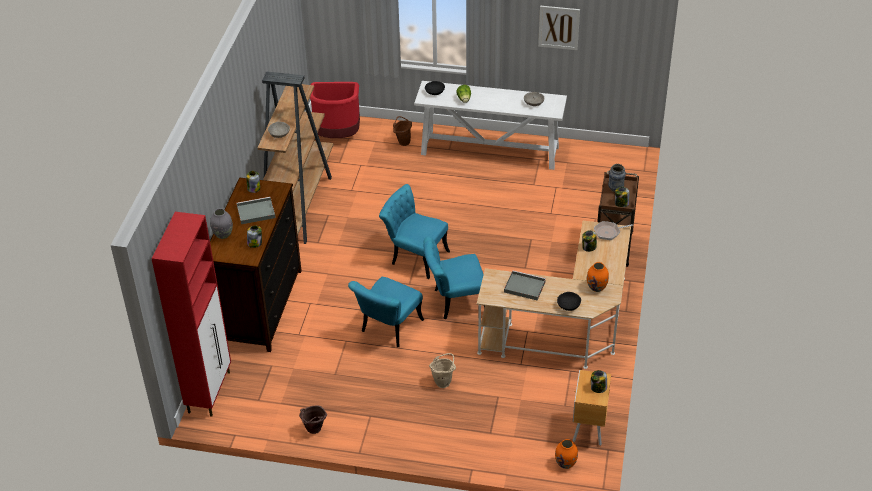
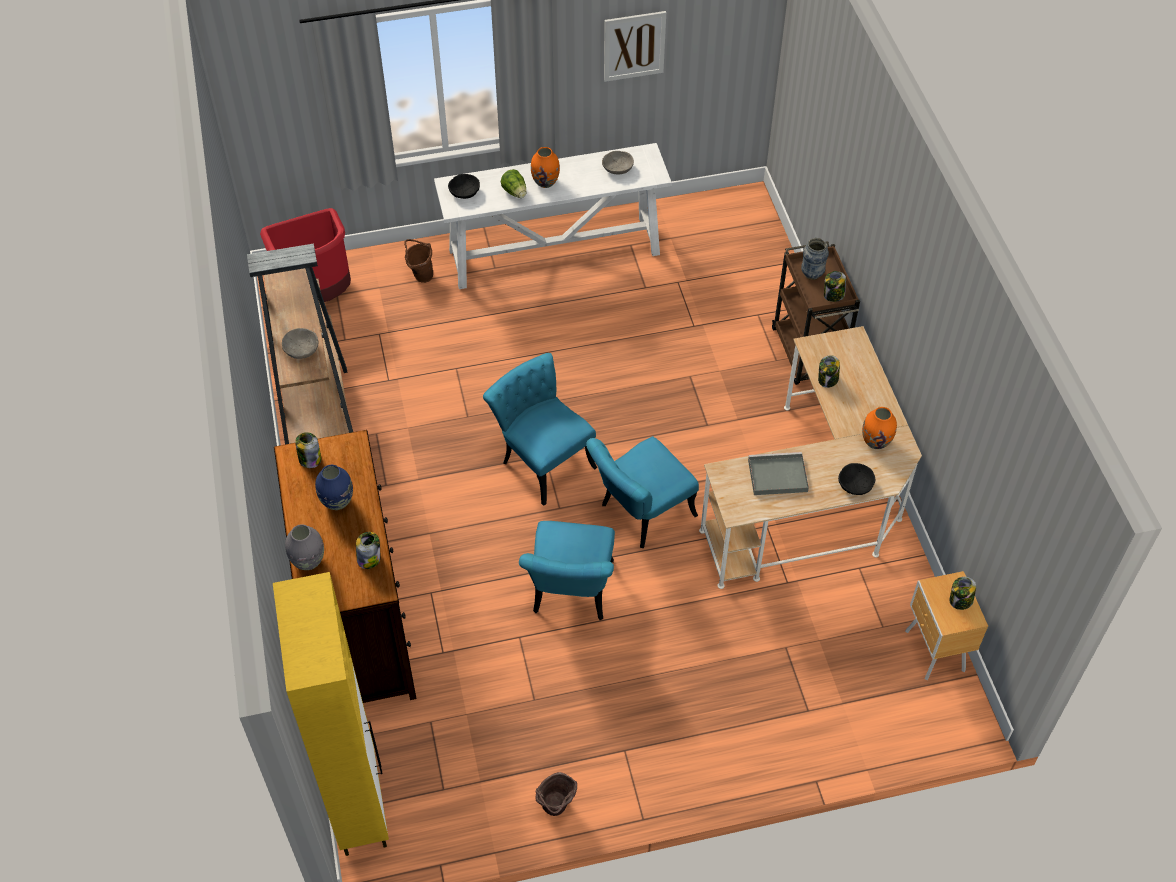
camera: 25 degrees left, 10 degrees up
(209, 391) = (359, 804): red cabinet -> yellow cabinet
(255, 212) = (337, 502): grey tray -> blue vase
(414, 256) = (542, 459): turquoise chair -> turquoise chair turned 45 degrees clockwise
(443, 381) = (697, 651): beige bucket -> none
(566, 463) = (935, 719): orange vase -> orange vase (545, 182)
(609, 232) = (840, 346): frying pan -> none

